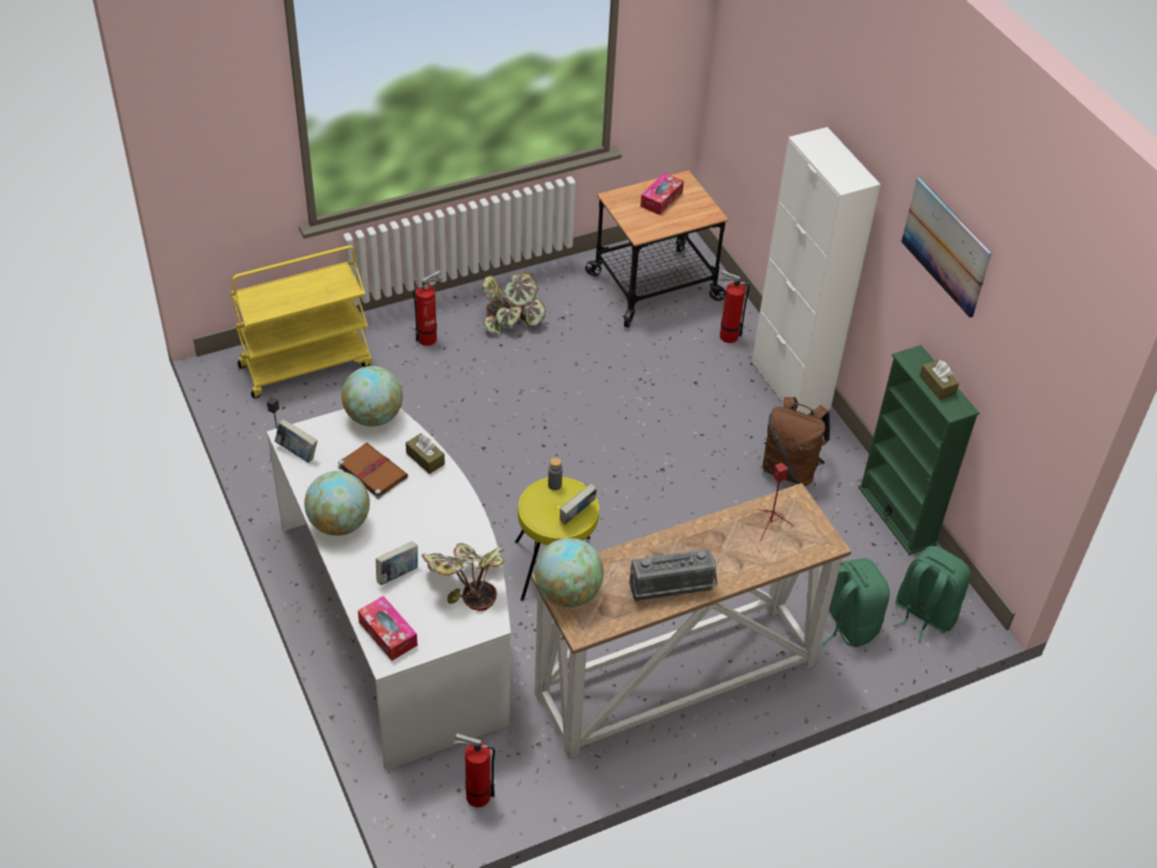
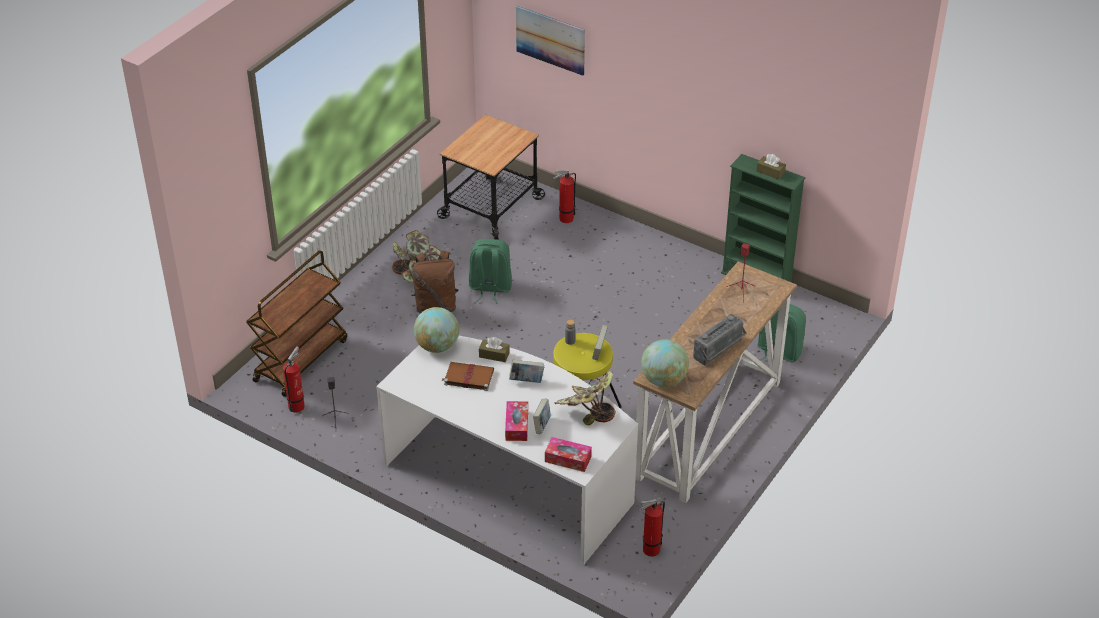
camera: 30 degrees left, 5 degrees down
(297, 453) = (409, 389): book -> book (526, 380)
(306, 365) = (301, 360): yellow cart -> brown cart
(339, 524) = (478, 415): globe -> none
(429, 338) = (370, 305): fire extinguisher -> fire extinguisher (297, 405)
(661, 199) = (485, 140): tissue box -> tissue box (516, 425)
(790, 385) = (630, 231): white cabinet -> none
(790, 469) = (672, 281): brown backpack -> brown backpack (436, 306)
(923, 614) = (816, 326): green backpack -> green backpack (490, 288)
(946, 246) = (746, 80): picture -> picture (550, 40)

